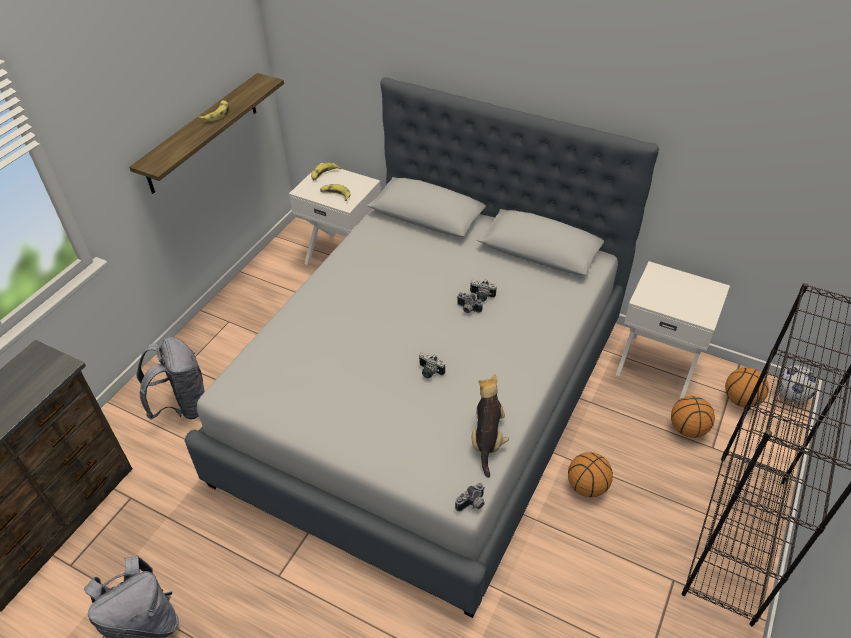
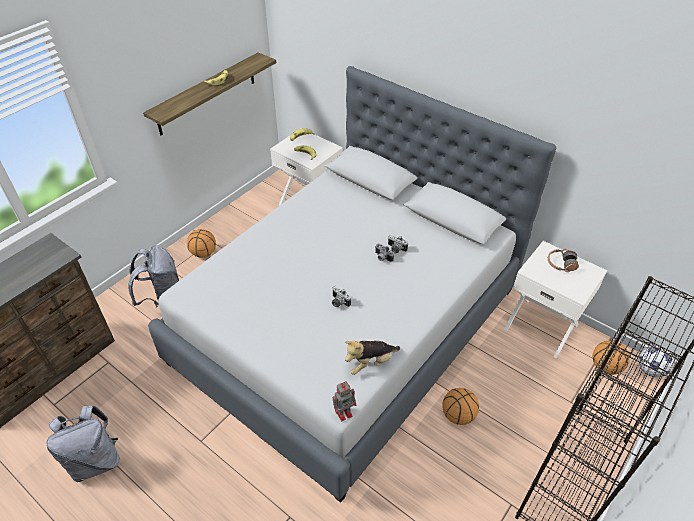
camera: 10 degrees right, 0 degrees up
(472, 504) = (344, 412): camera -> toy robot
(487, 439) = (370, 363): plush toy -> plush toy turned 135 degrees counterclockwise
(676, 286) = (561, 264): none -> headphones
(688, 428) = (554, 383): basketball -> basketball (204, 253)

